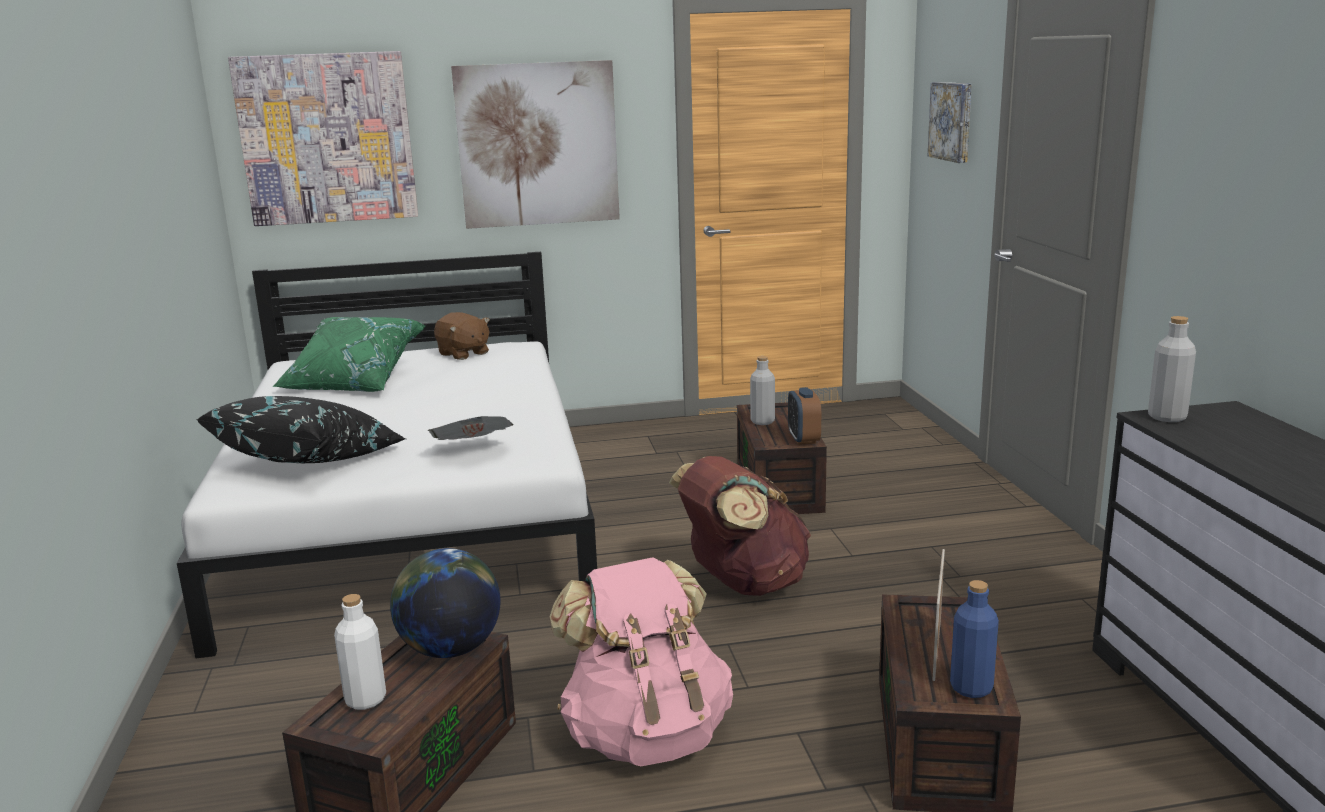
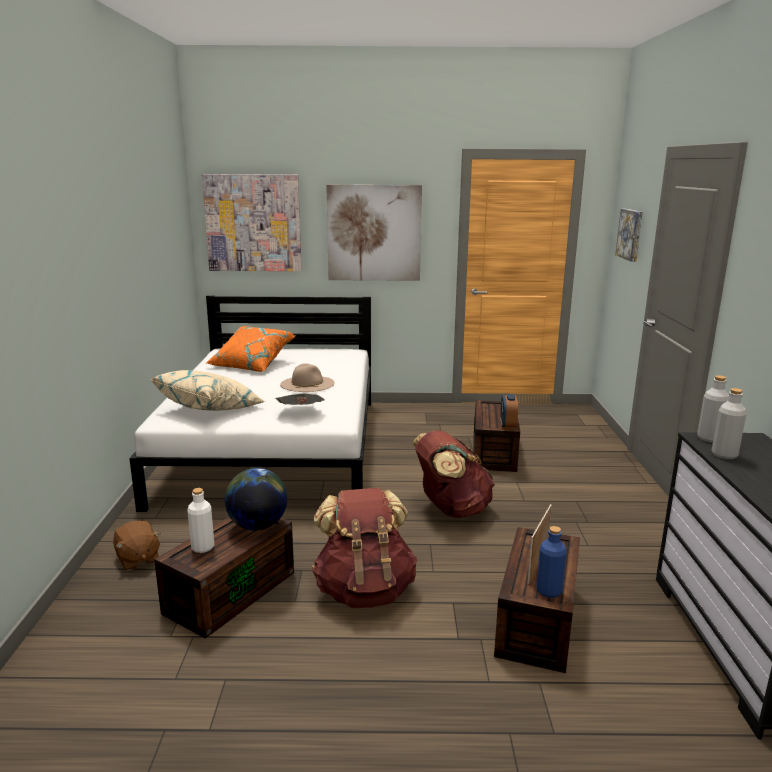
camera: 10 degrees right, 0 degrees up
(310, 461) = (211, 409): black pillow -> beige pillow
(353, 381) = (251, 364): green pillow -> orange pillow
(463, 354) = (318, 353): brown plush toy -> brown plush toy (138, 559)
(465, 403) = (307, 383): none -> beige hat
(646, 735) = (364, 590): pink backpack -> brown backpack
(762, 421) = (487, 412): grey bottle -> grey bottle (724, 455)

